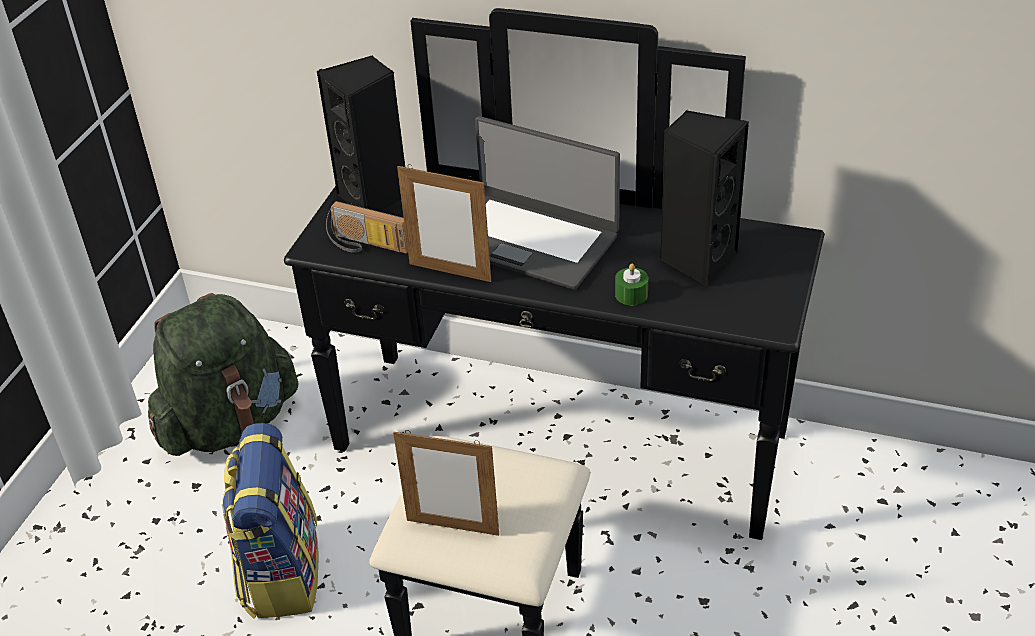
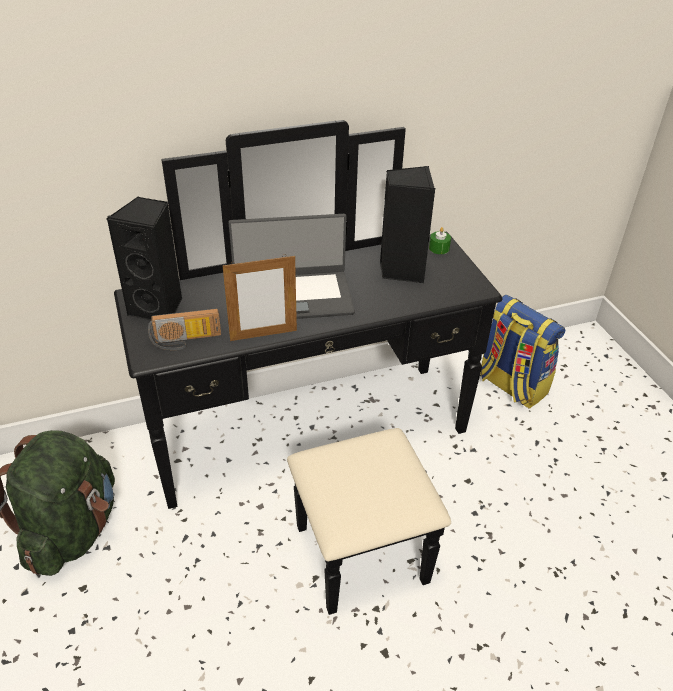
camera: 40 degrees left, 0 degrees up
(281, 572) = (203, 611): backpack -> backpack (511, 385)
(452, 527) = (366, 504): picture frame -> none
(631, 294) = (388, 304): green candle -> green candle (439, 248)

